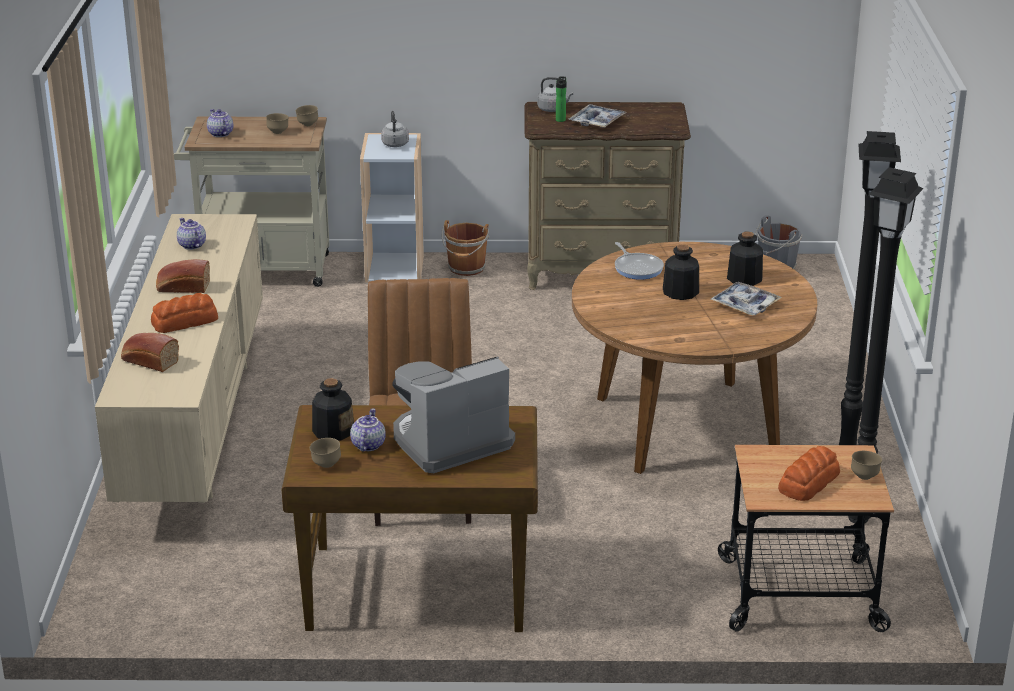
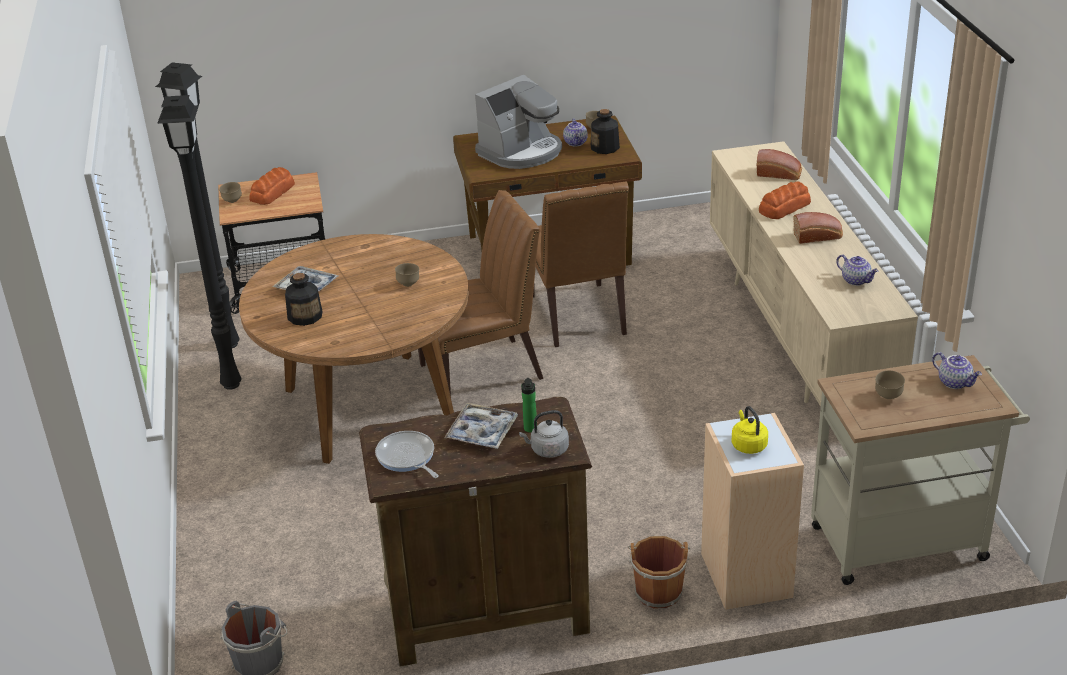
camera: 170 degrees right, 5 degrees up
(307, 125) = (864, 417): brown bowl -> brown bowl (408, 284)
(395, 145) = (748, 445): grey kettle -> yellow kettle
(559, 442) = (480, 372): none -> brown chair
(637, 268) = (410, 313): frying pan -> frying pan (407, 457)
(680, 292) = (366, 292): bottle -> none

